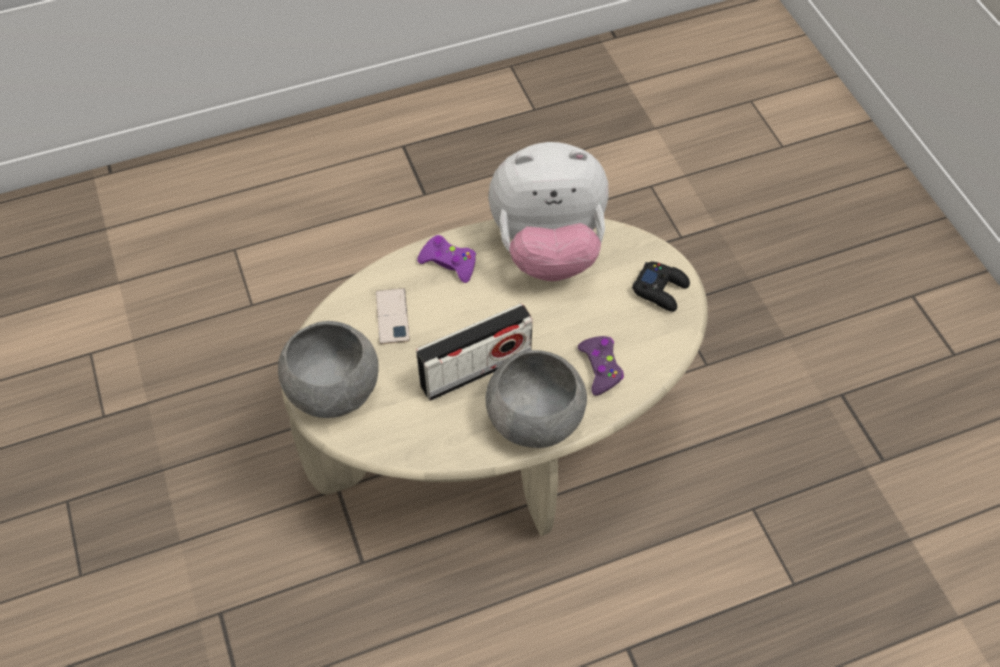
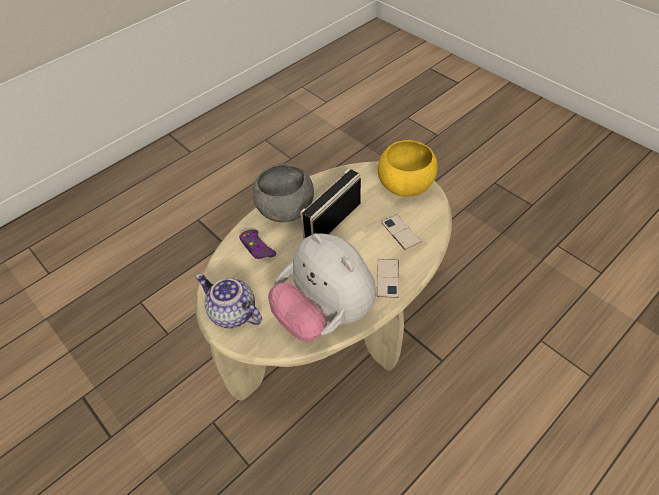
camera: 160 degrees right, 5 degrees down
(334, 389) = (404, 185): grey bowl -> yellow bowl
(449, 263) = (387, 278): purple game controller -> phone
(548, 249) = (324, 314): plush toy -> plush toy turned 105 degrees counterclockwise
(661, 289) = (232, 313): black game controller -> teapot

